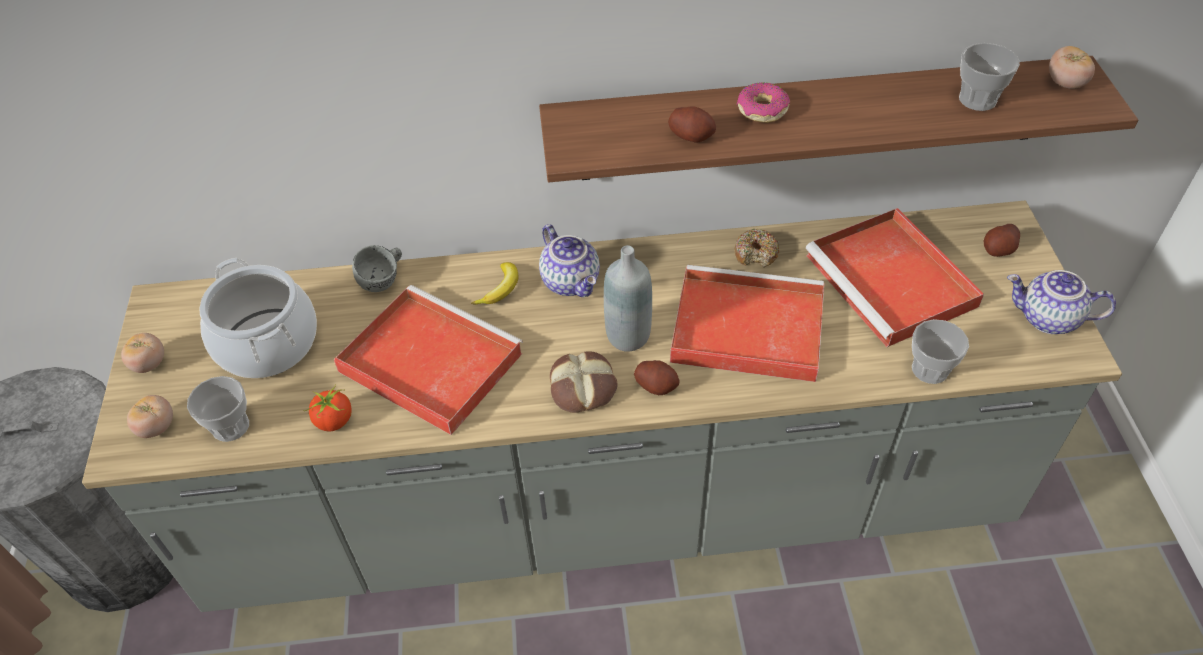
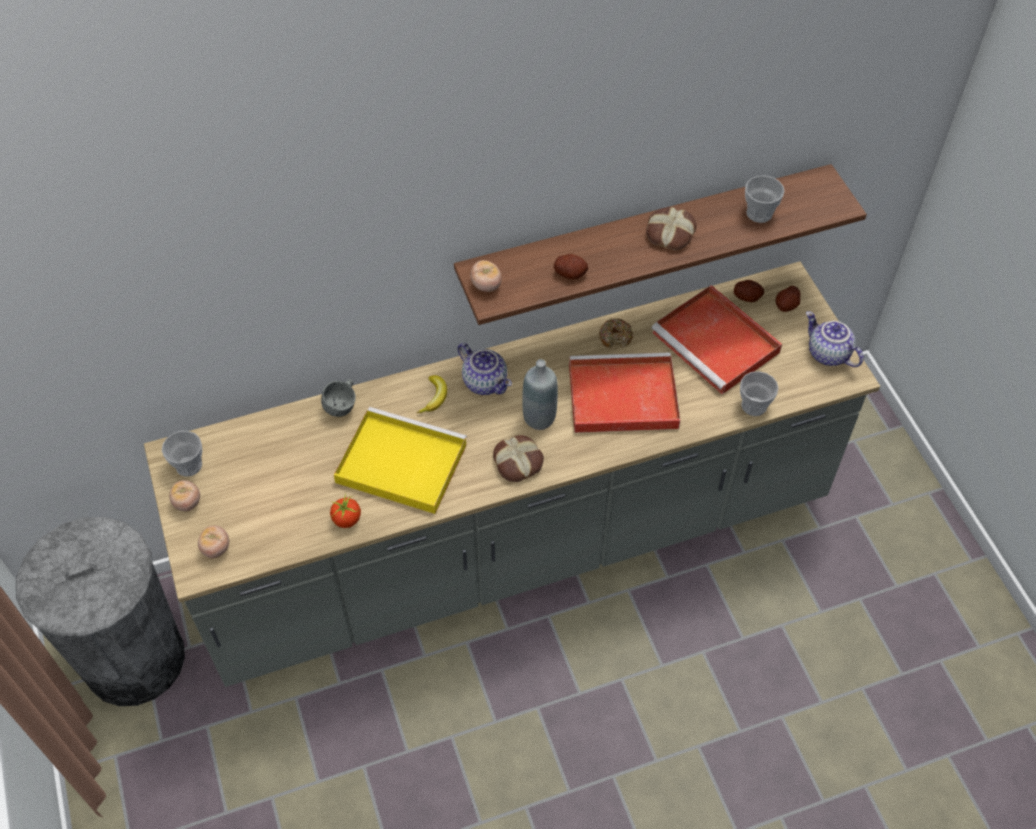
camera: 15 degrees left, 5 degrees up
(230, 426) = (271, 537): cup -> cup (189, 465)
(267, 344) = (272, 471): cooking pot -> none
(427, 362) = (398, 463): red tray -> yellow tray
(656, 385) = (569, 451): potato -> potato (747, 297)
(761, 110) = (614, 244): donut -> none
(843, 106) = (669, 233): none -> bread
(1047, 319) = (827, 354): teapot -> teapot turned 45 degrees clockwise
(1065, 83) = (815, 191): tomato -> tomato (486, 285)

